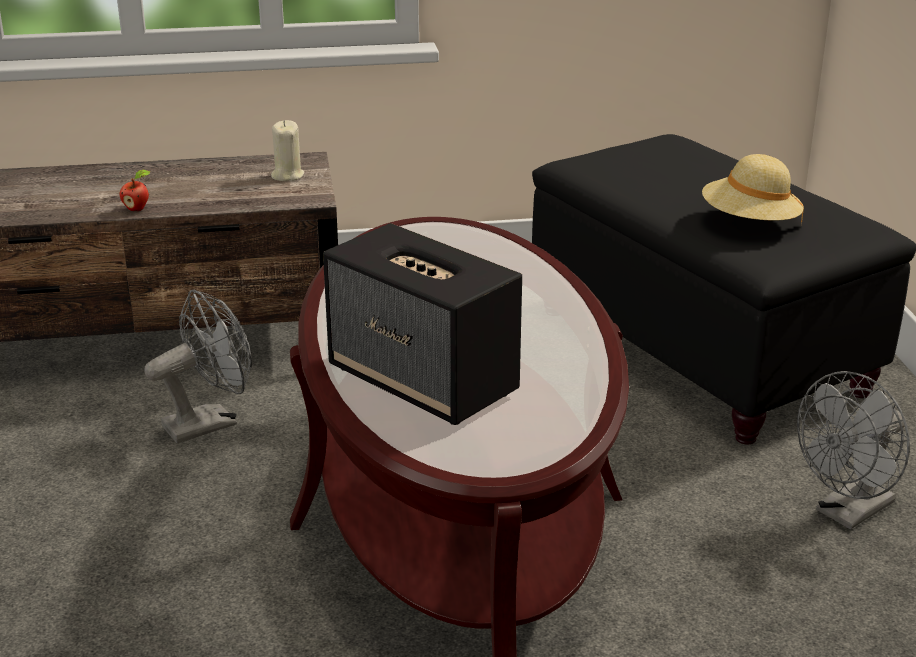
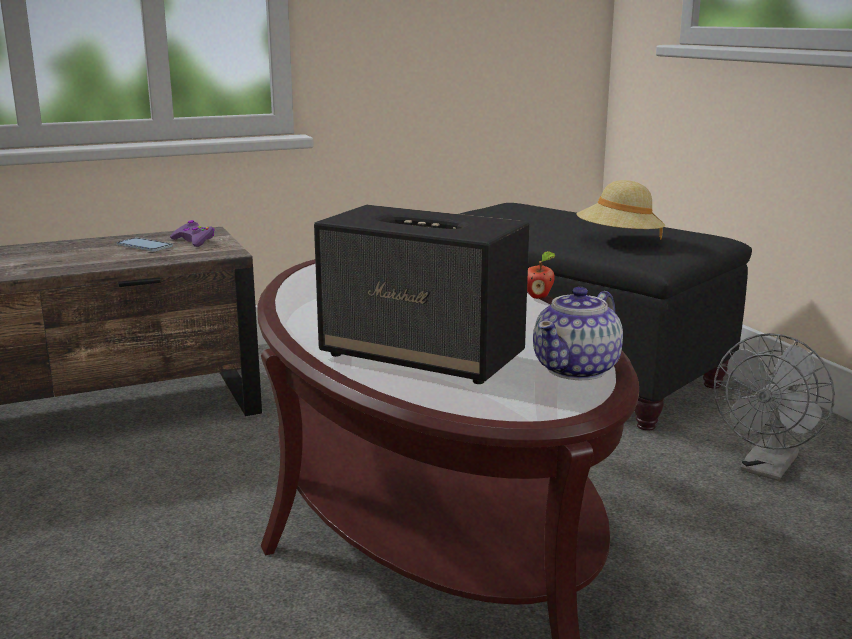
camera: 15 degrees left, 10 degrees down
(137, 209) = (54, 269): apple -> apple (538, 297)
(210, 422) = (145, 473): grey fan -> none
(235, 179) = (144, 246): none -> phone
(287, 175) = (194, 241): beige candle -> purple game controller
(557, 419) = (577, 369): none -> teapot

